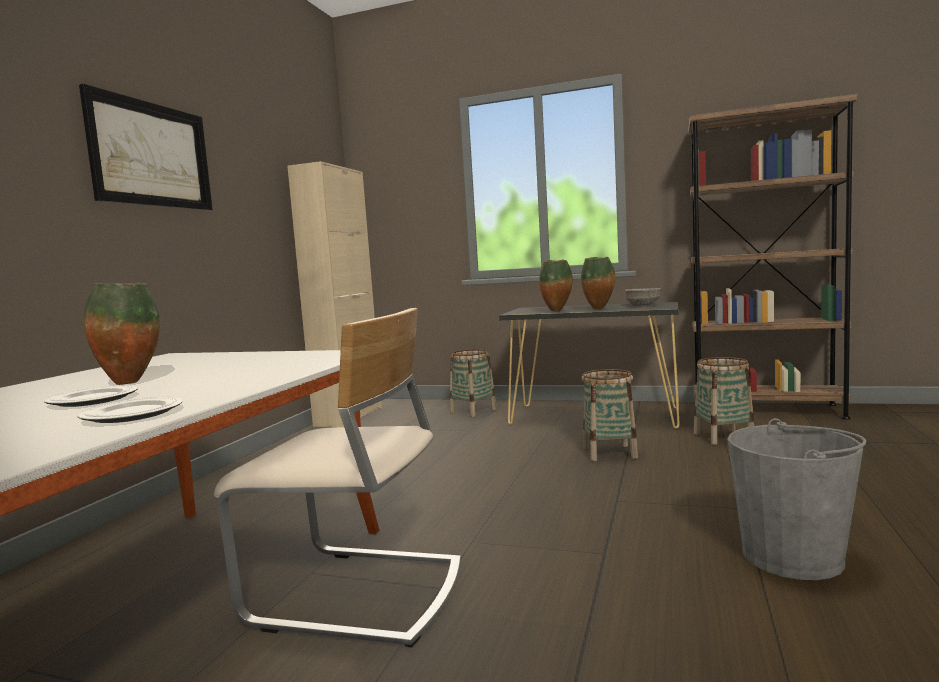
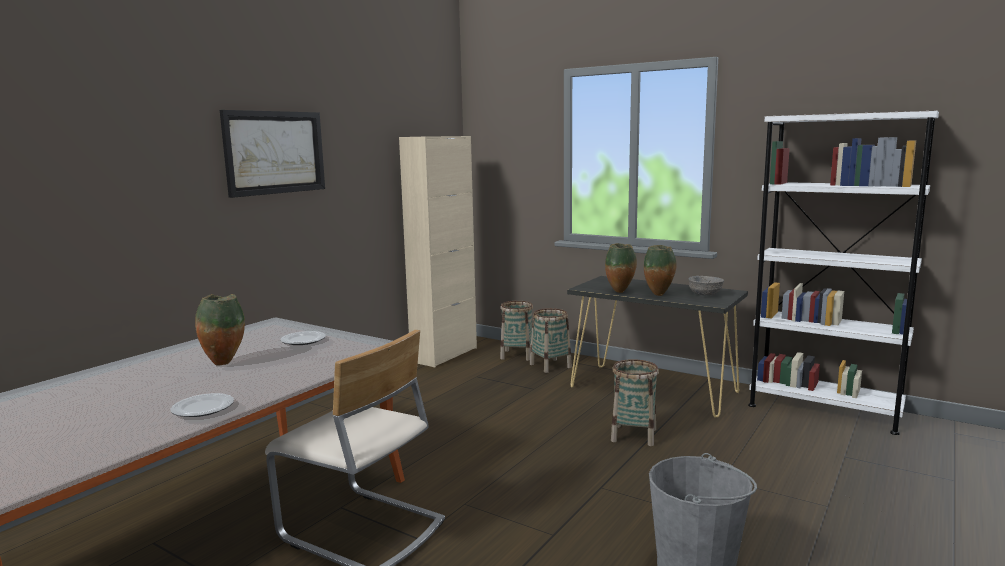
camera: 15 degrees right, 5 degrees up
(93, 400) = (192, 383): plate -> plate (303, 340)
(723, 437) = (751, 435): basket -> basket (517, 355)
(766, 410) = (824, 409): brown bookcase -> white bookcase

